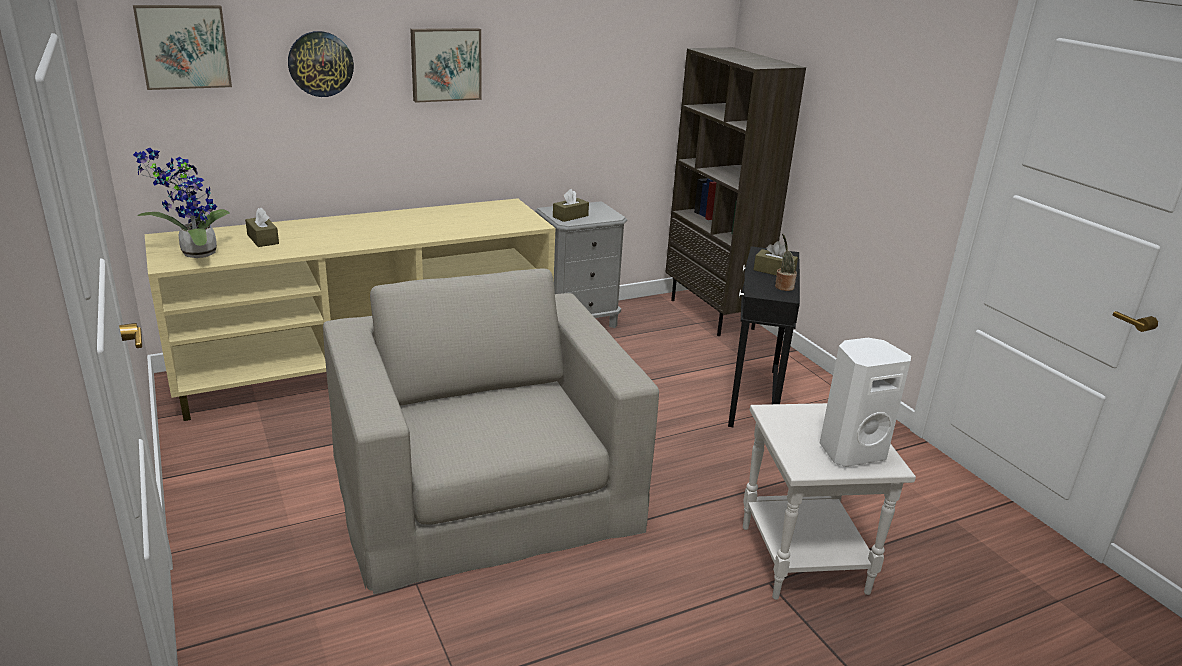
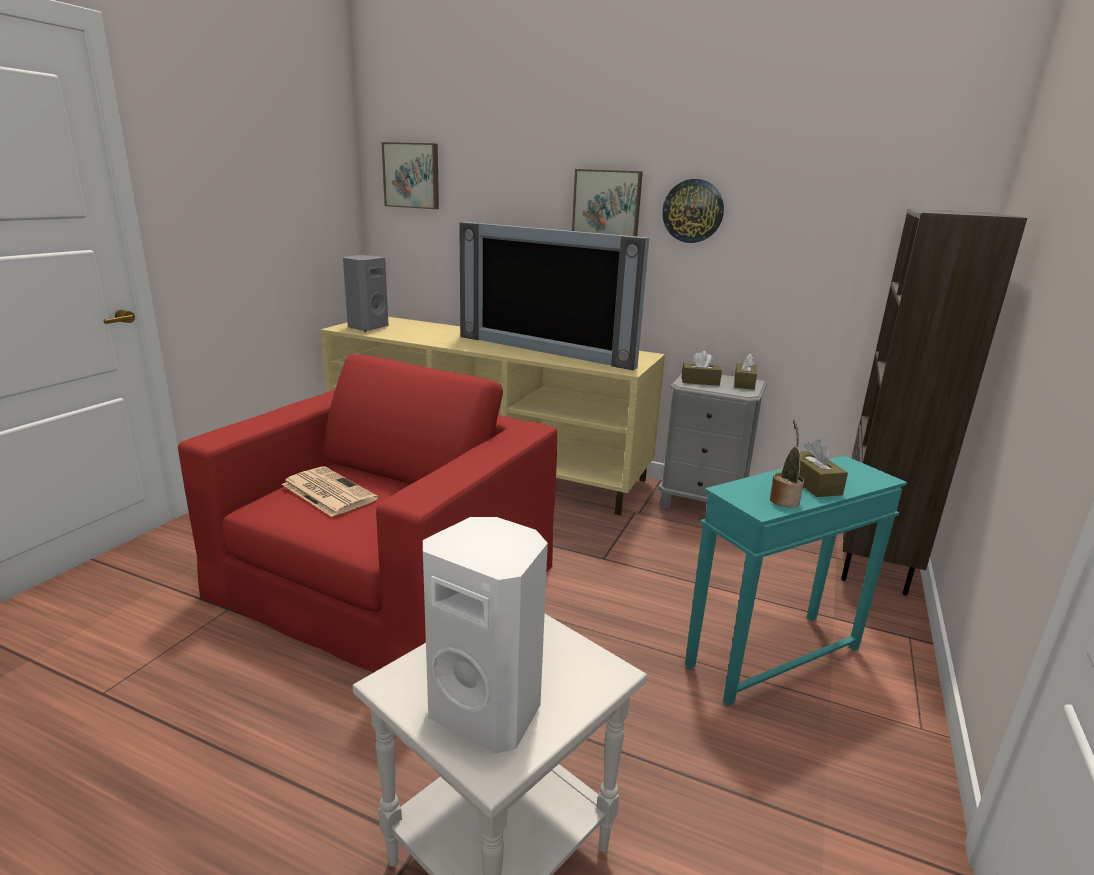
camera: 50 degrees right, 5 degrees down
(194, 254) = (367, 327): potted plant -> grey speaker
(263, 239) = (420, 330): brown tissue box -> brown tissue box (744, 383)
(320, 64) = (502, 197): wall clock -> wall clock (693, 211)
(432, 223) = (546, 350): none -> television
(466, 424) = (327, 492): none -> newspaper
(483, 489) = (386, 578): beige armchair -> red armchair
(753, 397) = (772, 656): black side table -> turquoise side table

